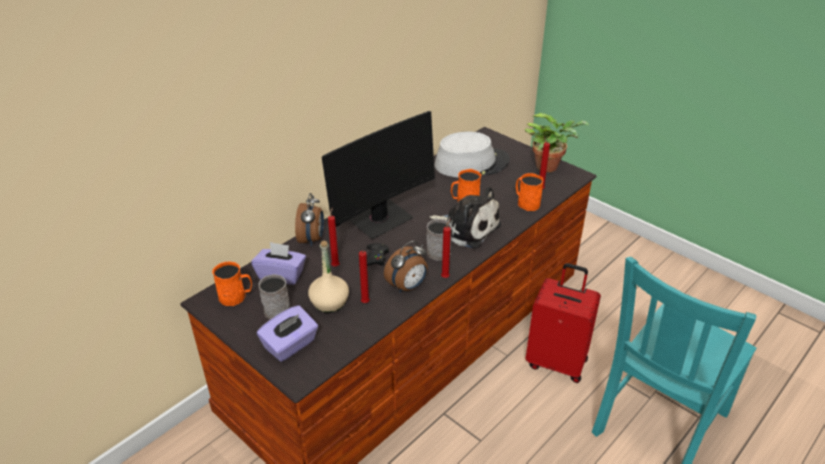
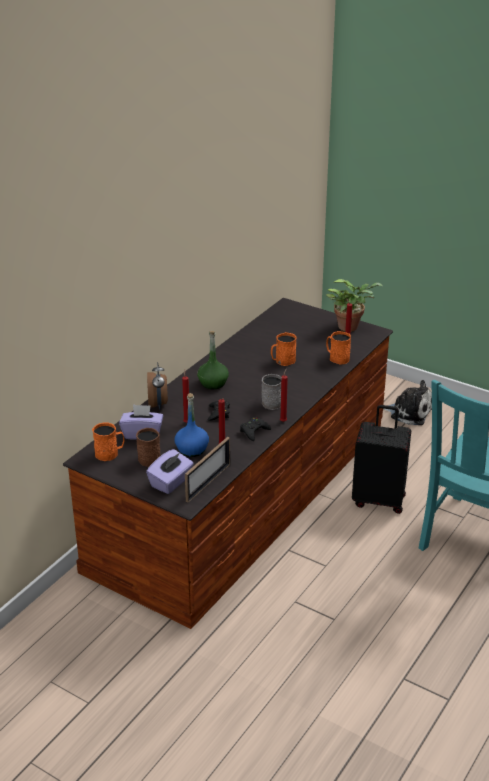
camera: 10 degrees left, 5 degrees down
(276, 307) = (148, 457): grey mug -> brown mug
(329, 302) = (192, 449): beige bottle -> blue bottle
(333, 351) = (208, 482): none -> picture frame
(380, 219) = (213, 383): monitor -> green bottle
(408, 287) = (254, 431): alarm clock -> black game controller
(467, 228) = (291, 383): plush toy -> plush toy (408, 412)
(471, 163) = (280, 330): grey hat -> none
(557, 362) = (379, 499): red suitcase -> black suitcase

